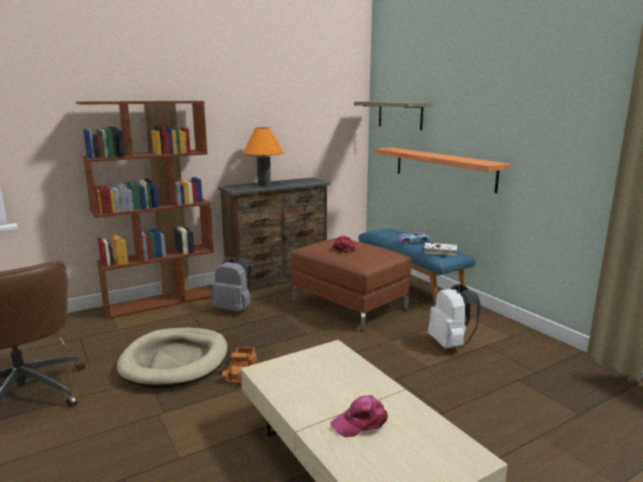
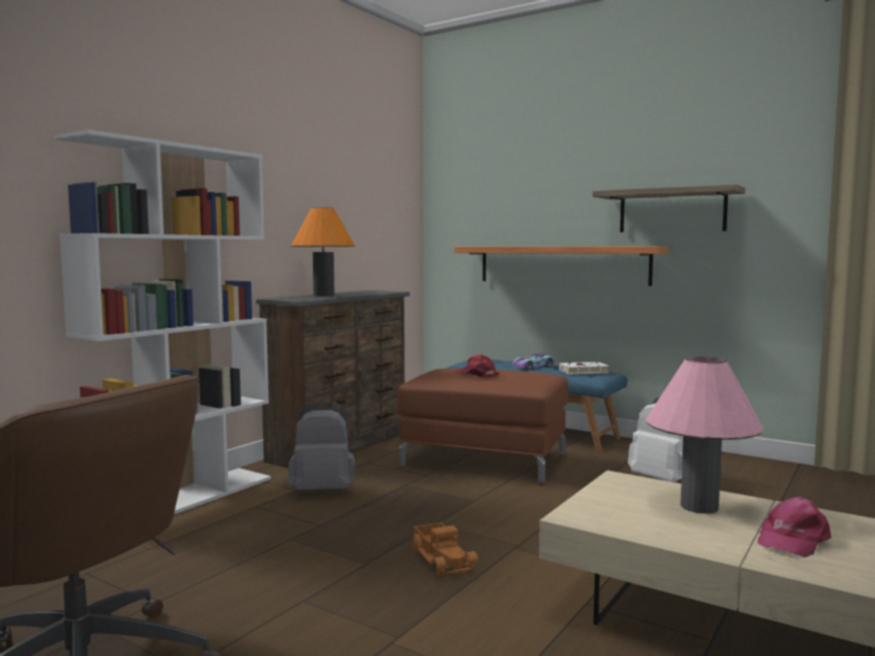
camera: 25 degrees left, 10 degrees down
(162, 301) = (182, 499): brown bookcase -> white bookcase
(175, 361) = (319, 568): beige dog bed -> none
(346, 382) = (699, 506): none -> pink table lamp
(400, 115) = (482, 202): shelf -> shelf (672, 211)

